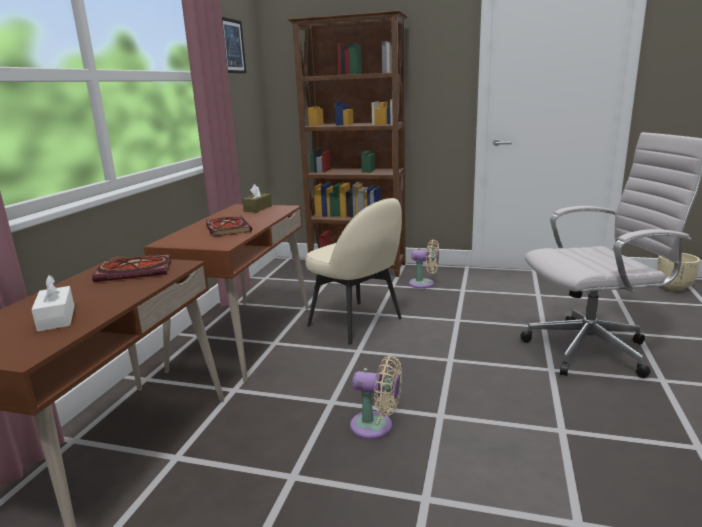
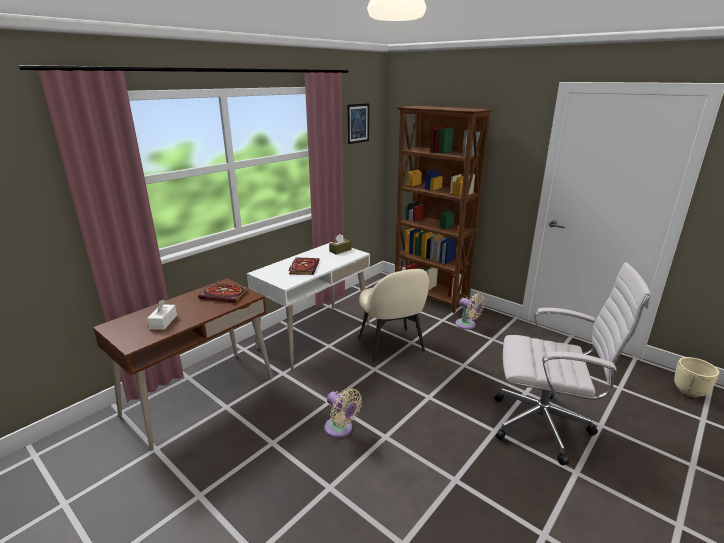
camera: 25 degrees right, 5 degrees up
(244, 337) = (314, 335): brown desk -> white desk

